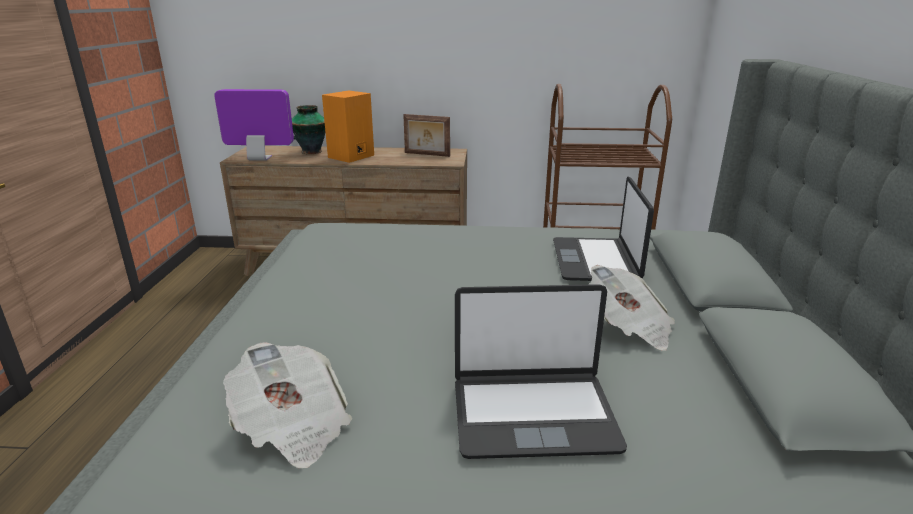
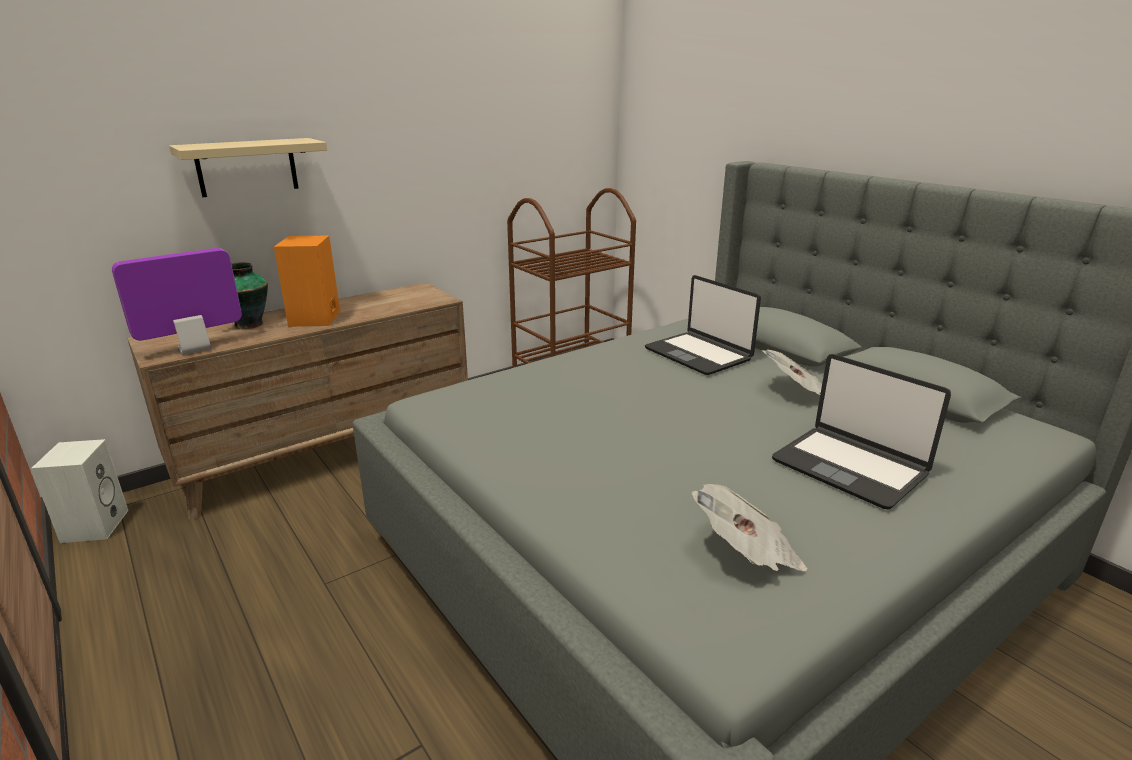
camera: 40 degrees left, 0 degrees up
(206, 260) = (94, 525): none -> white speaker
(333, 35) = (247, 167): none -> beige shelf
(426, 154) = (398, 297): picture frame -> none
(533, 414) = (849, 467): laptop -> laptop turned 90 degrees clockwise

